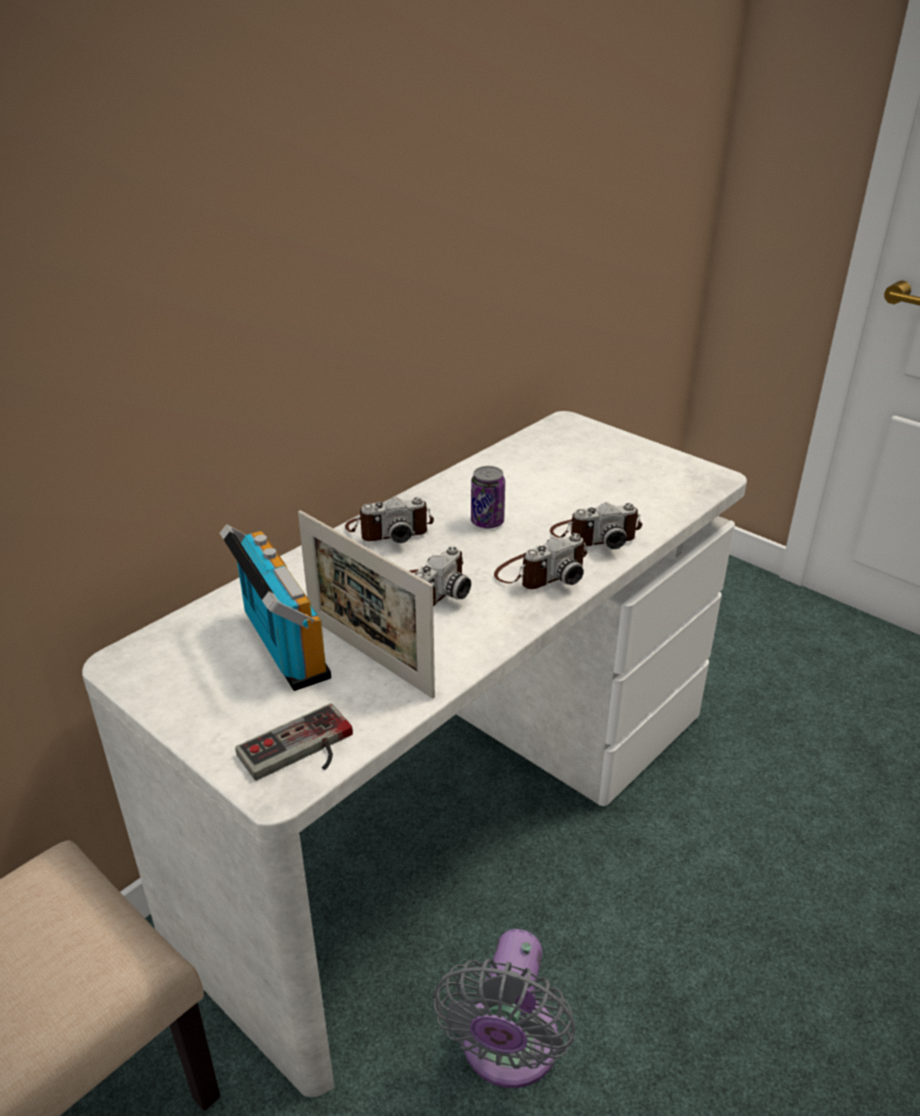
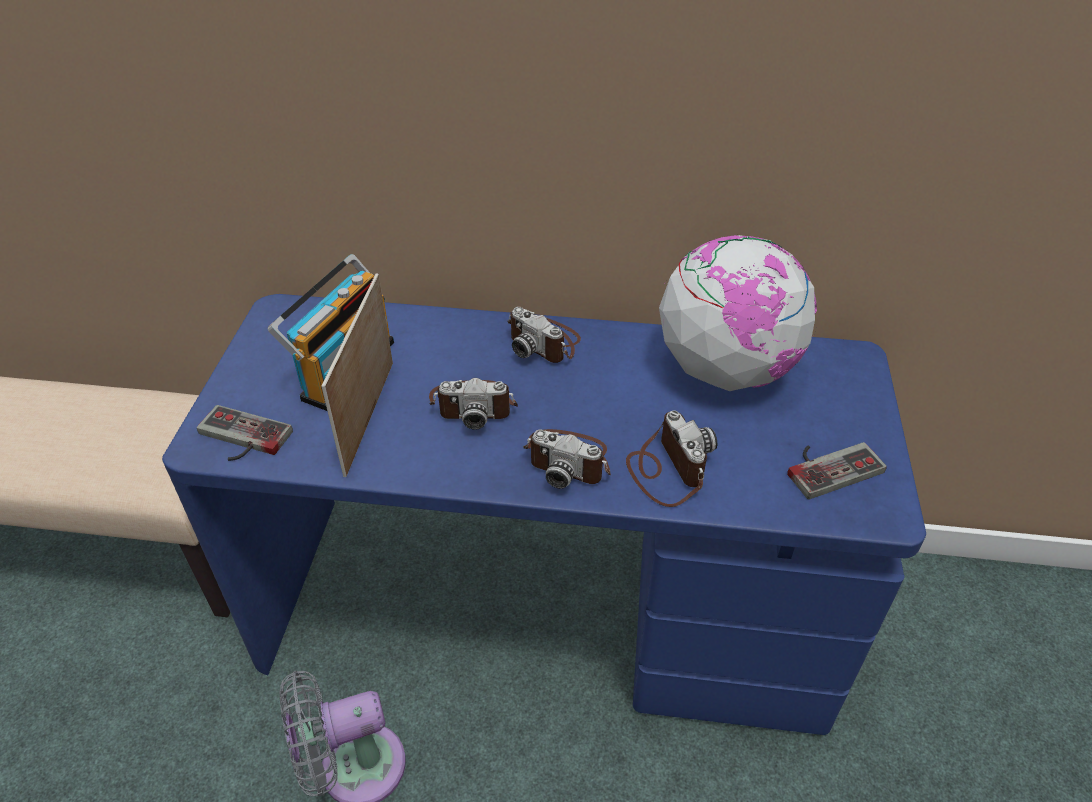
camera: 55 degrees right, 10 degrees up
(458, 811) = (546, 607): white desk -> blue desk
(487, 522) = (614, 390): can -> none
(521, 470) = (725, 370): none -> globe
(595, 535) = (667, 468): camera -> camera turned 150 degrees counterclockwise
(654, 476) = (829, 465): none -> game controller

